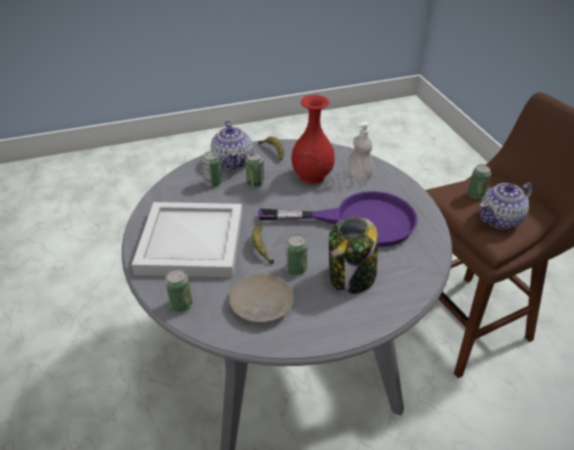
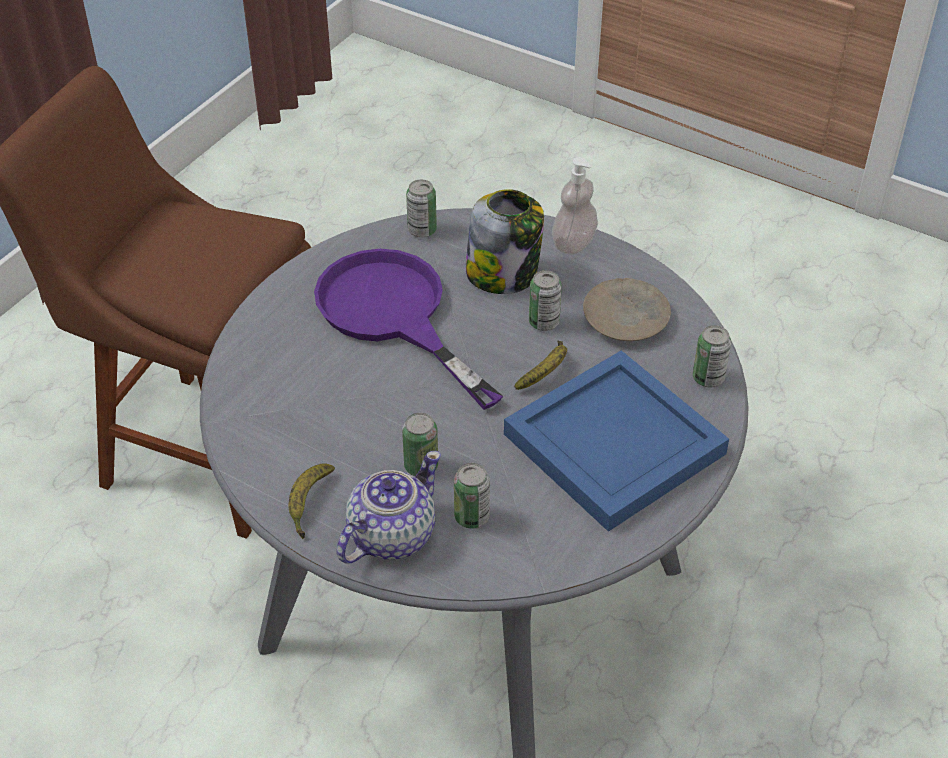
camera: 130 degrees left, 5 degrees up
(192, 243) = (614, 441): white tray -> blue tray
(311, 175) = (334, 416): red vase -> none
(359, 176) = (284, 366): soap dispenser -> soap dispenser (573, 244)
(475, 195) = (181, 273): can -> can (422, 230)
(500, 219) = (224, 235): teapot -> none

